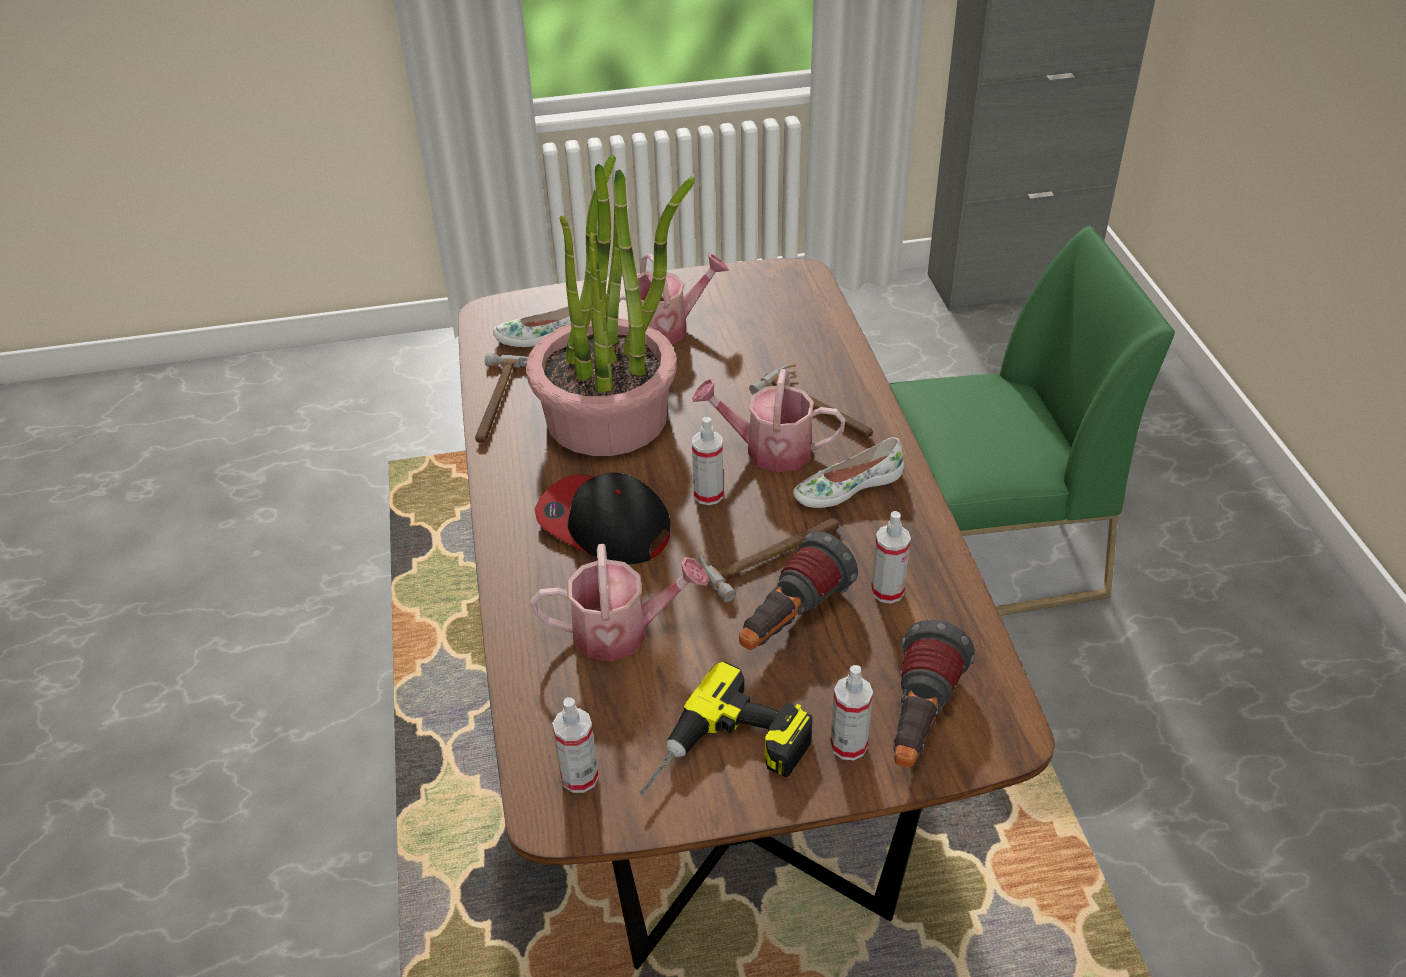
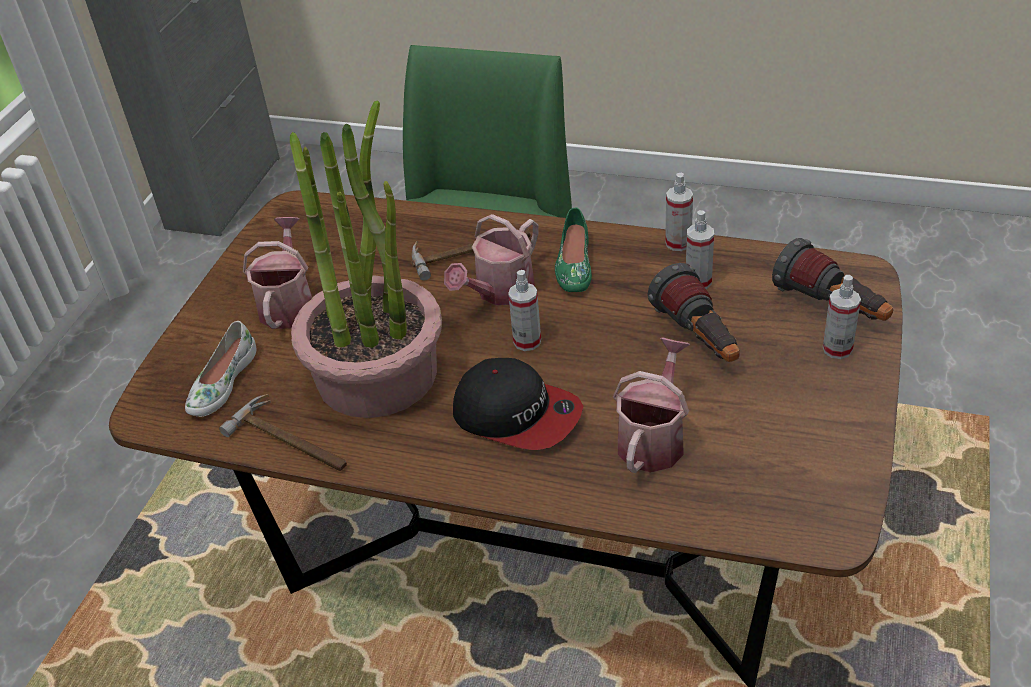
camera: 60 degrees left, 0 degrees up
(579, 777) = (800, 507): spray bottle -> spray bottle (678, 243)
(603, 524) = (517, 414): cap -> cap turned 120 degrees counterclockwise
(727, 758) = (820, 415): power drill -> none
(771, 554) = (621, 328): hammer -> none
(847, 486) = (573, 265): white shoe -> green shoe

